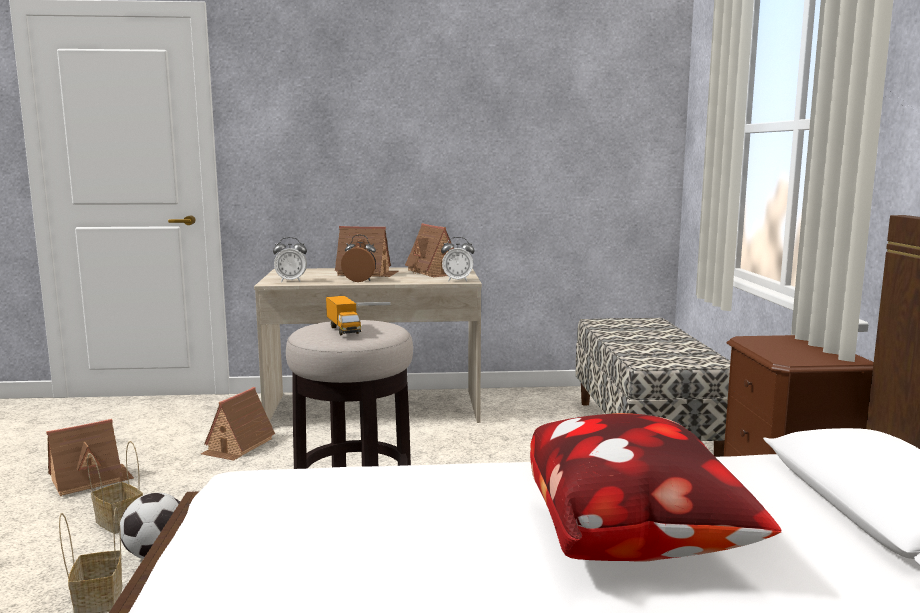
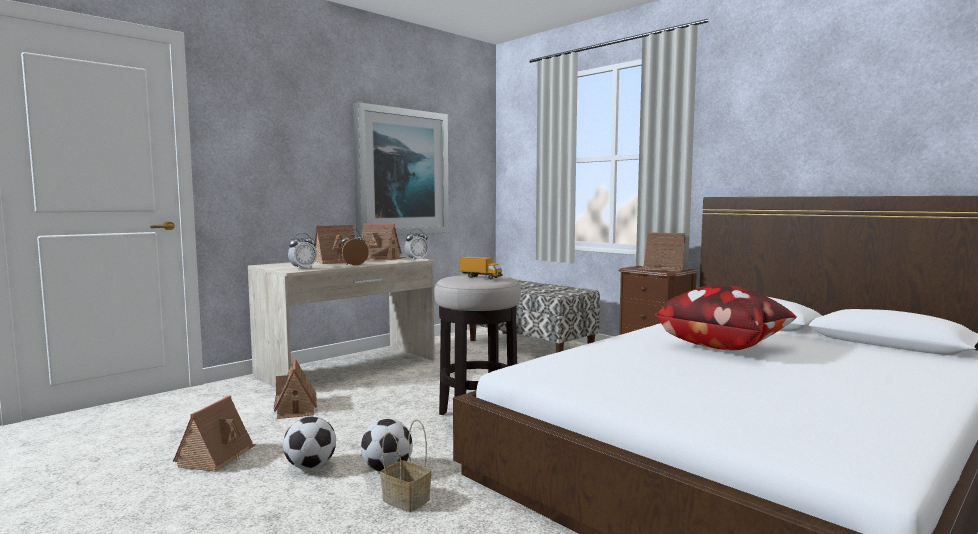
camera: 40 degrees left, 5 degrees down
(117, 522) = (310, 467): basket -> football
(498, 151) = (401, 172): none -> picture
(803, 351) = (662, 269): none -> toy house

